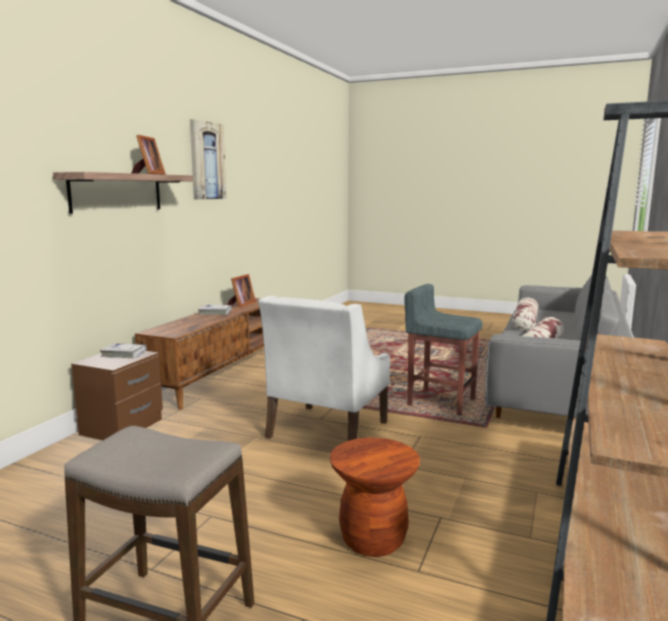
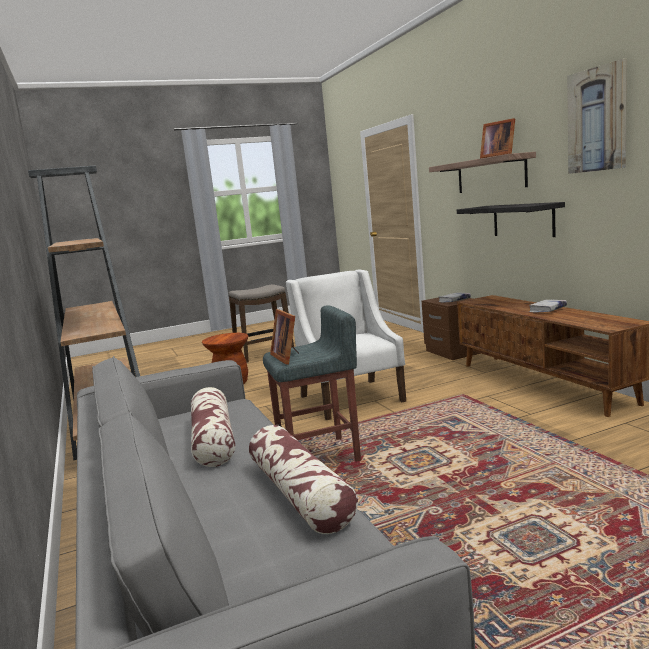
camera: 135 degrees right, 0 degrees up
(156, 242) = (523, 220): none -> black shelf
(241, 304) = (591, 318): picture frame -> picture frame (288, 357)

